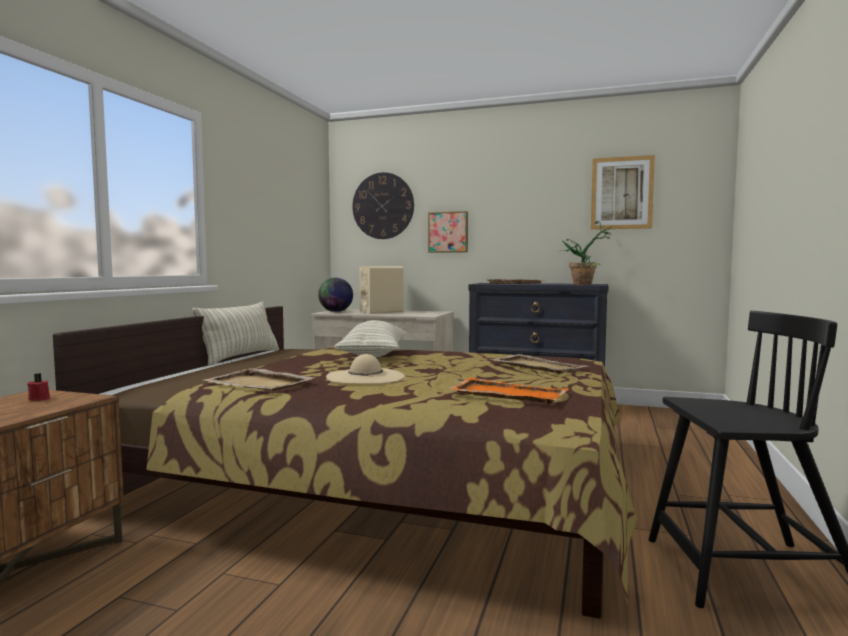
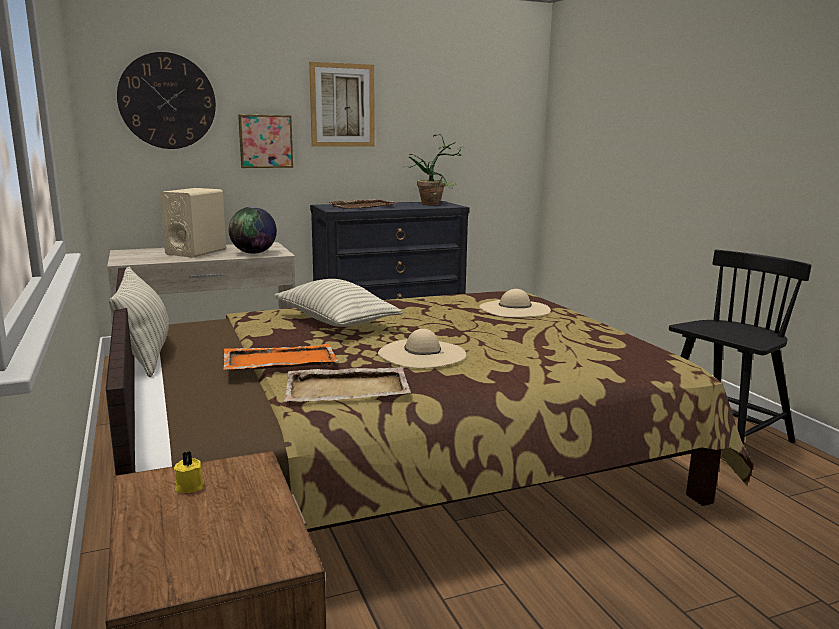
camera: 40 degrees left, 10 degrees up
(40, 398) = (189, 486): red candle -> yellow candle
(336, 311) = (132, 258): globe -> globe (254, 253)
(507, 394) = (580, 346): orange tray -> orange tray (278, 361)
(537, 366) = (514, 309): beige tray -> beige hat
(621, 193) = (455, 103): picture -> picture (342, 105)

